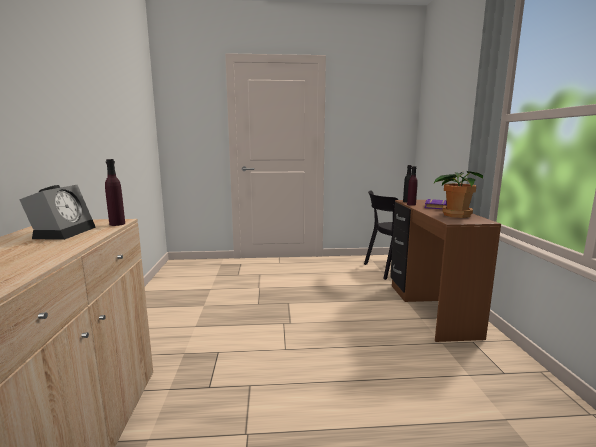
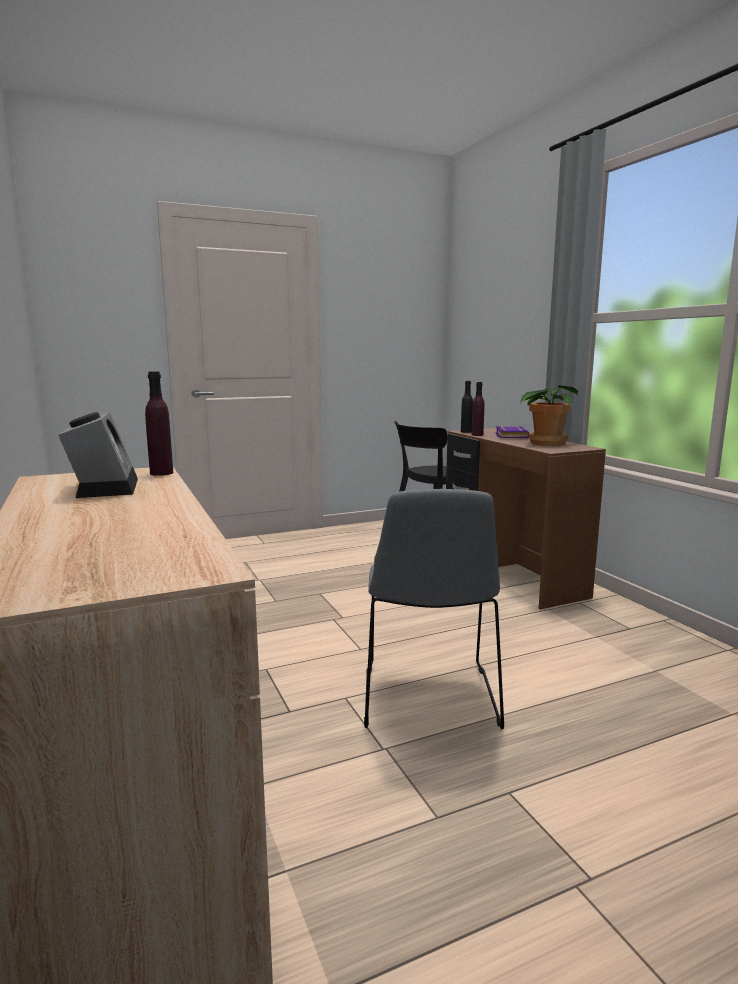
camera: 20 degrees left, 0 degrees up
(303, 401) = (429, 700): none -> grey chair

